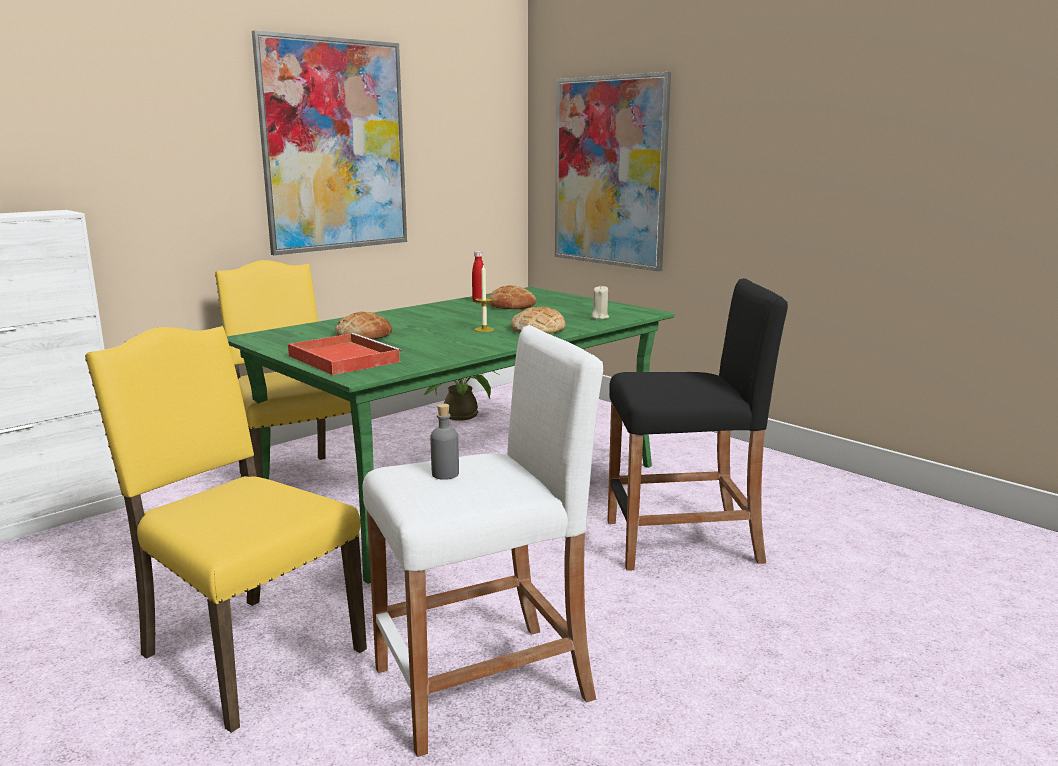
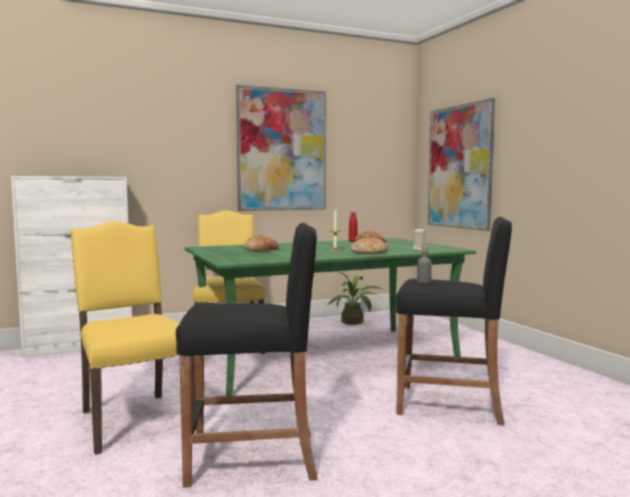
camera: 20 degrees right, 10 degrees down
(342, 358) = (232, 256): red tray -> none
(445, 474) = (229, 307): grey bottle -> grey bottle (424, 282)
(483, 685) = (252, 459): white stool -> black stool

